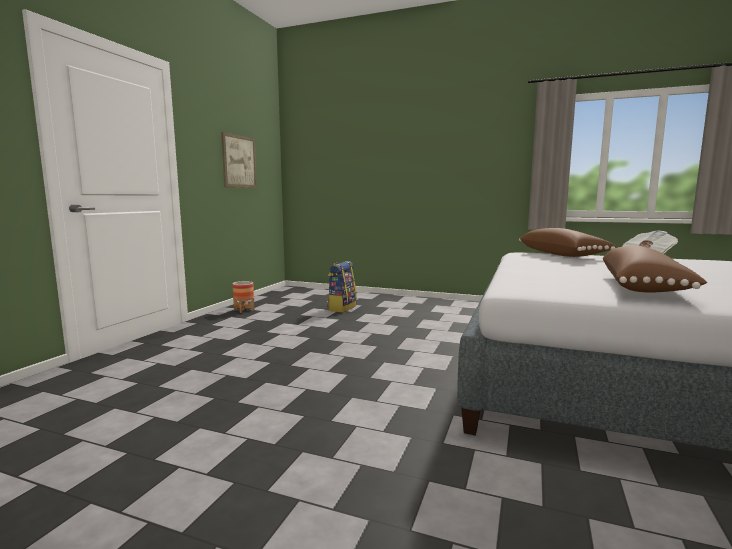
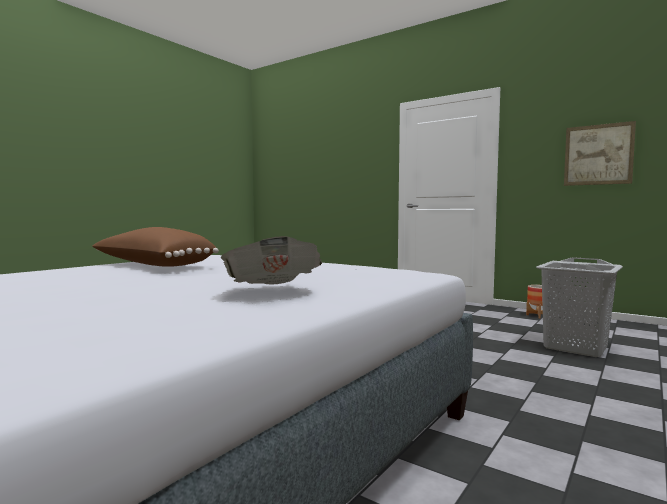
camera: 105 degrees right, 5 degrees down
(341, 308) = (576, 347): backpack -> grey laundry basket
(562, 255) = (365, 274): brown pillow -> none

